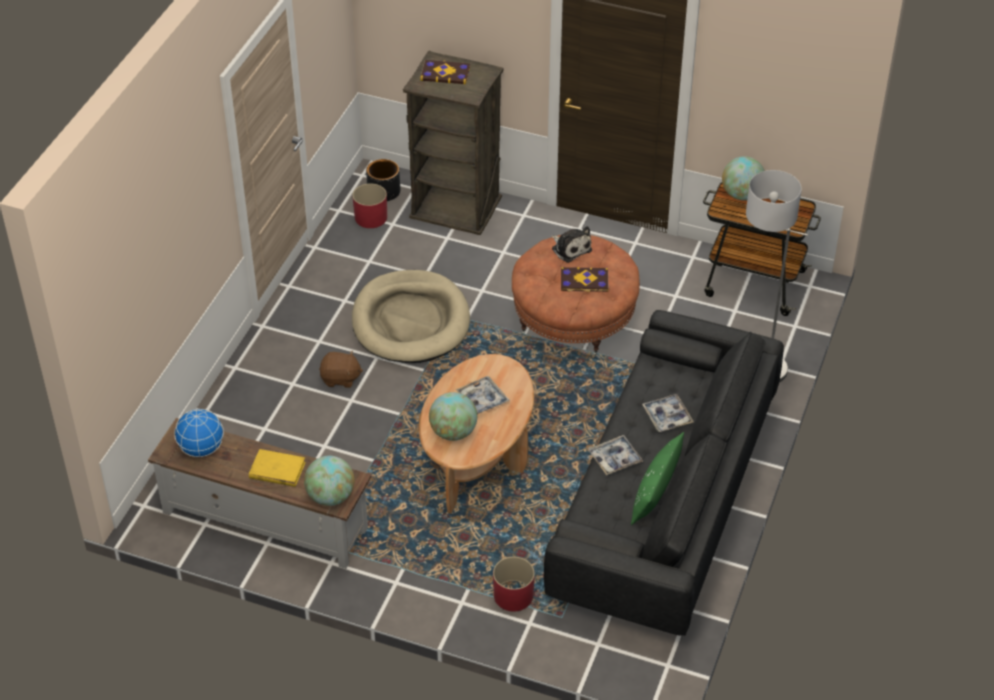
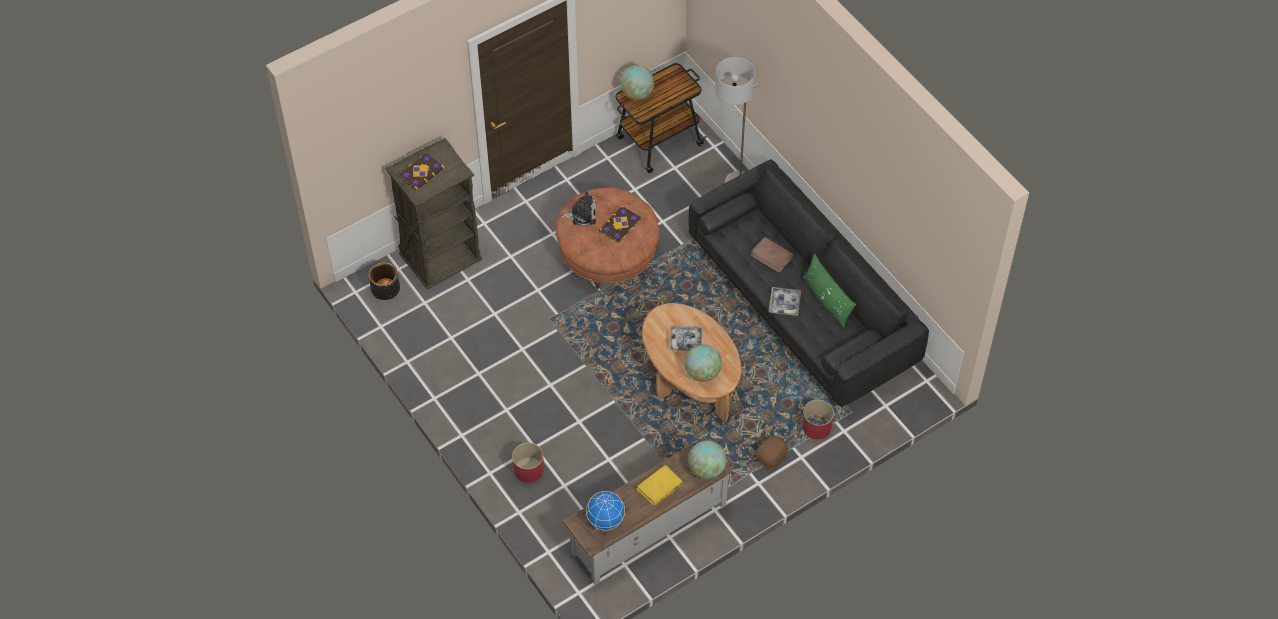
camera: 55 degrees left, 10 degrees up
(340, 378) = (553, 416): brown plush toy -> brown plush toy (771, 457)
(370, 217) = (406, 311): red planter -> red planter (528, 470)
(410, 321) = (532, 346): beige dog bed -> none
(667, 417) = (771, 256): tray -> brown book

